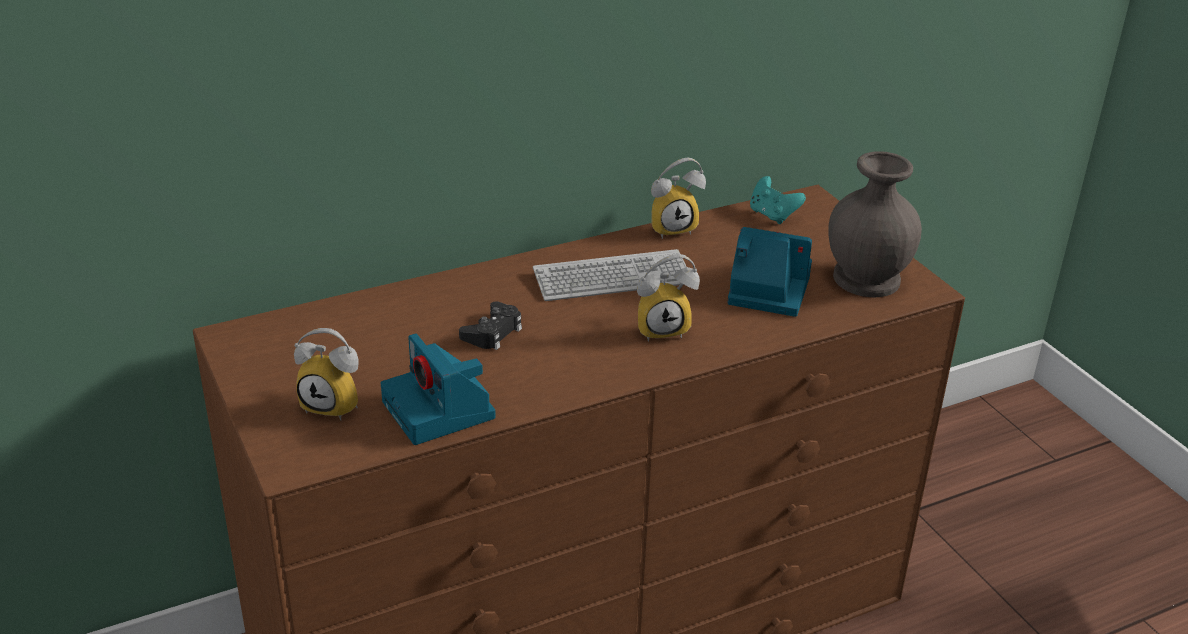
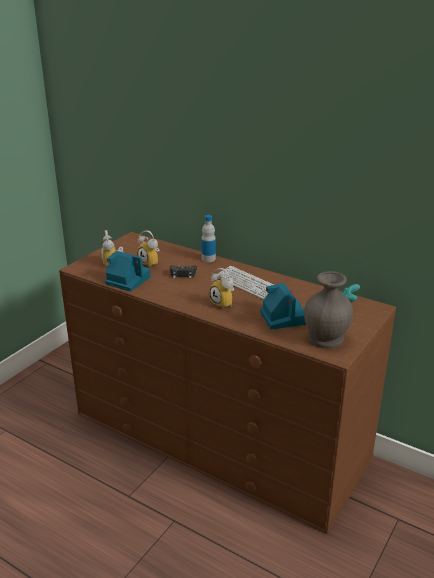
camera: 60 degrees right, 5 degrees down
(440, 411) = (127, 280): camera -> camera turned 90 degrees clockwise
(460, 281) = (208, 259): none -> bottle
(673, 228) = (303, 285): alarm clock -> alarm clock (151, 263)

